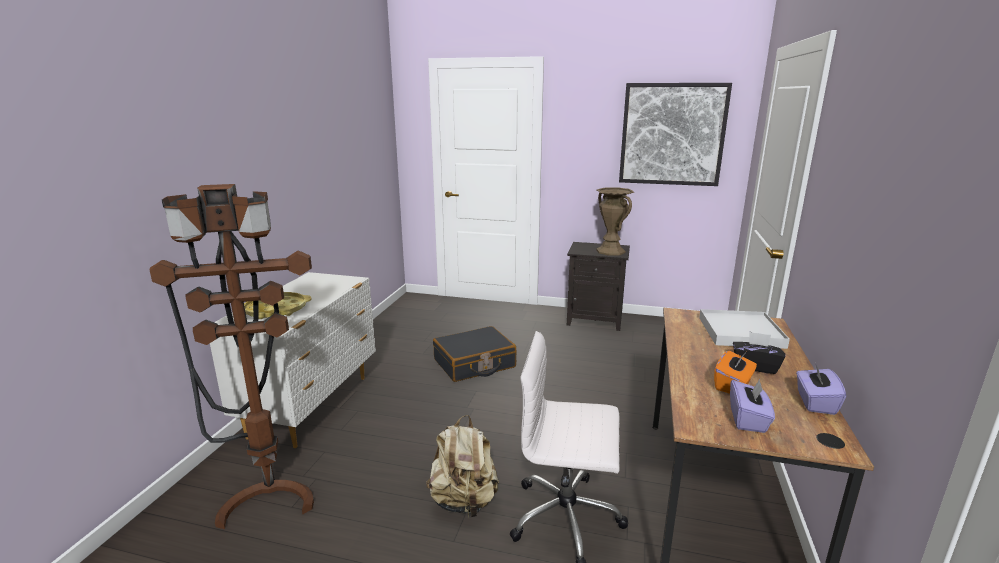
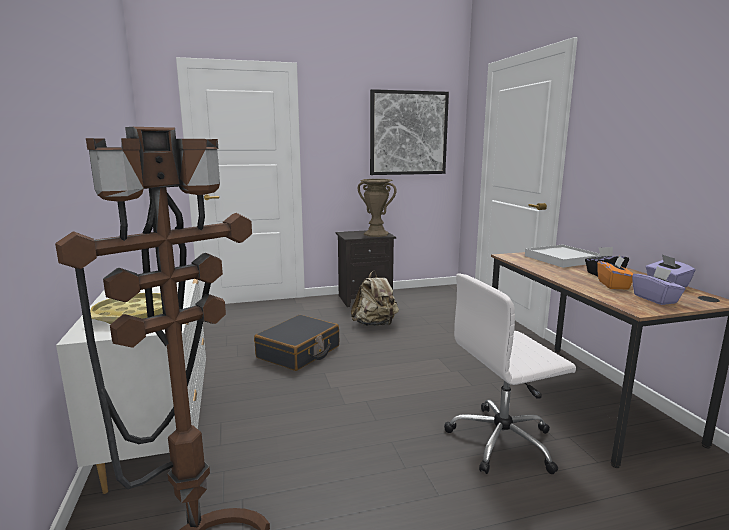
camera: 30 degrees left, 5 degrees down
(464, 501) = (412, 461): beige backpack -> beige backpack (375, 324)

